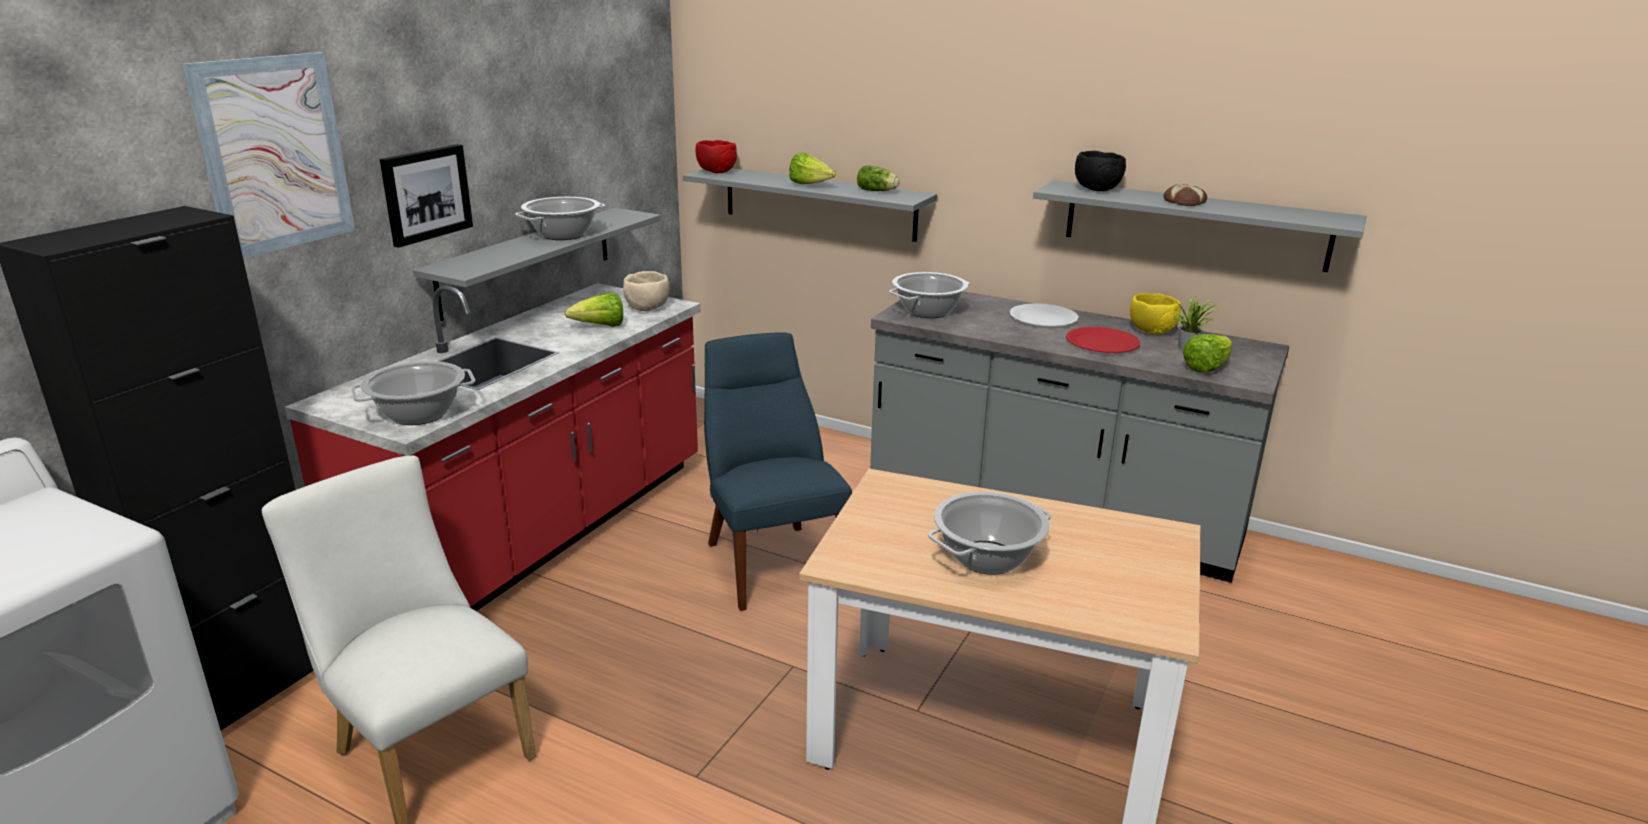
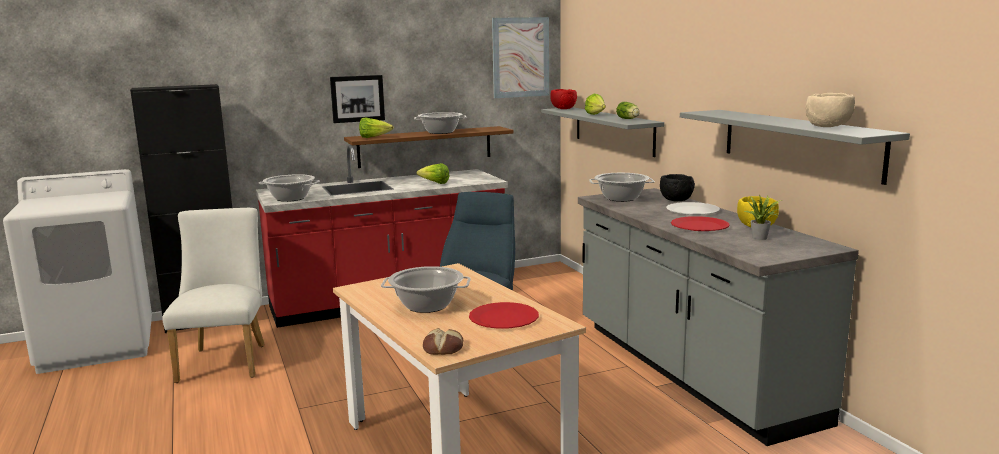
camera: 40 degrees right, 10 degrees down
(274, 154) = (269, 67): picture -> picture (520, 57)
(527, 261) = (425, 146): grey shelf -> brown shelf
(648, 308) = (475, 180): beige bowl -> beige bowl (828, 127)
(1096, 190) = (729, 113): black bowl -> black bowl (675, 200)
(1105, 544) = (504, 318): none -> red plate
(1185, 202) = (772, 120): bread -> bread (444, 348)
(1206, 367) = (743, 247): lettuce -> lettuce (373, 137)

